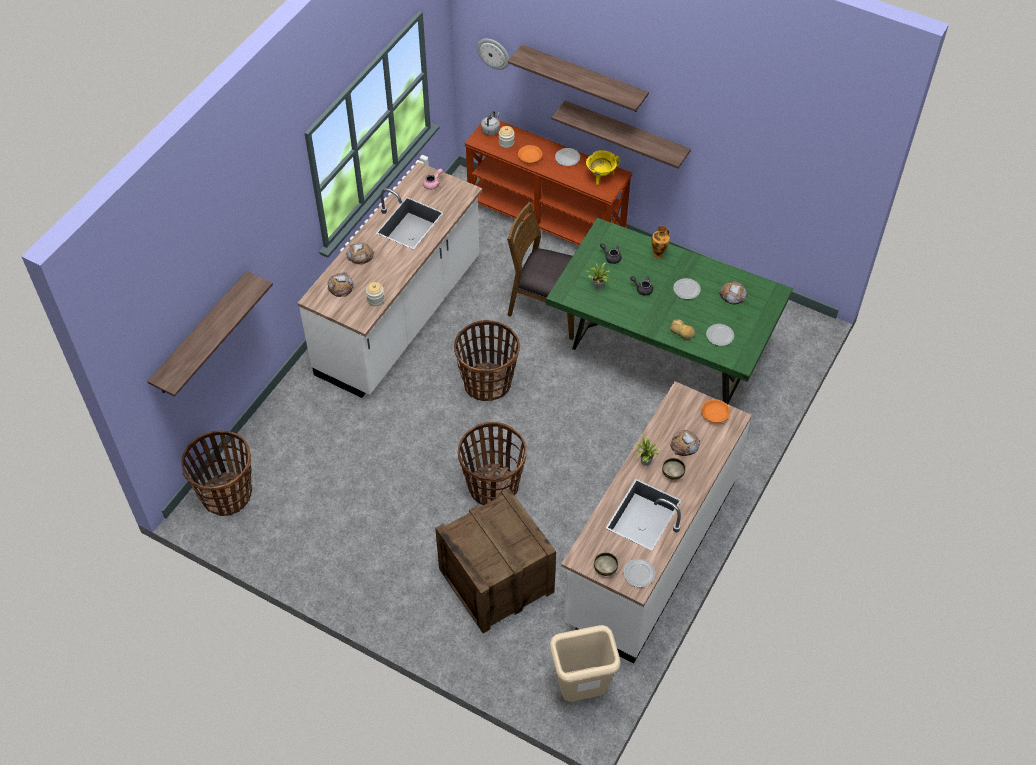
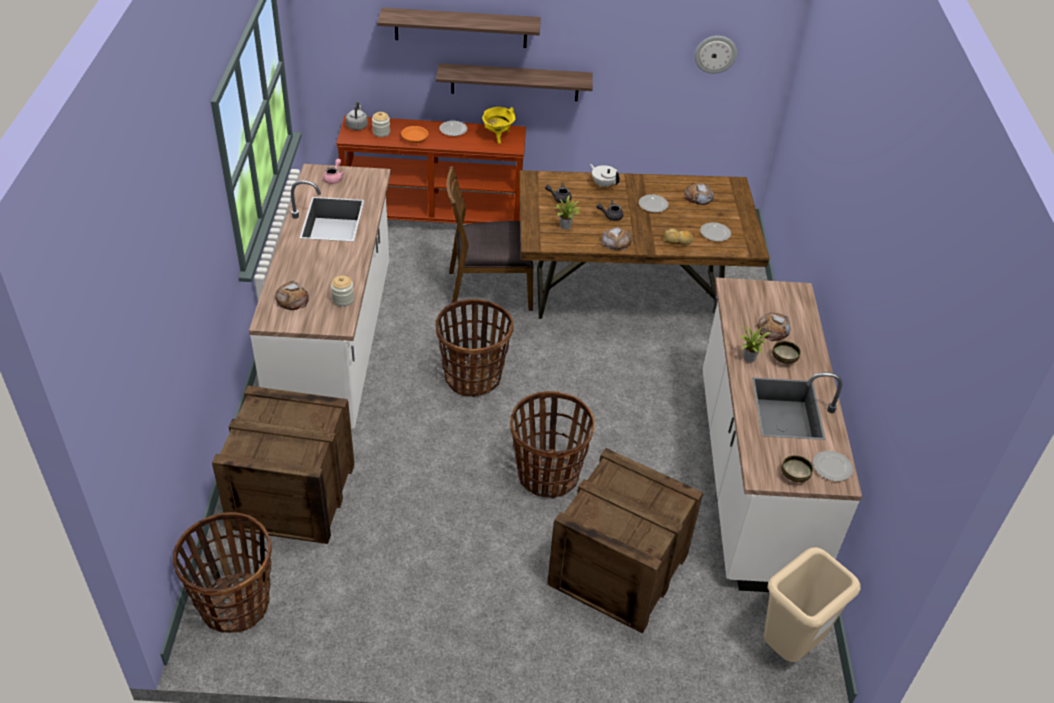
camera: 30 degrees left, 10 degrees down
(201, 335) = (165, 380): shelf -> none
(303, 430) = (292, 496): none -> crate
(360, 255) = (295, 263): bread -> bread (616, 242)
(493, 53) = (346, 31): wall clock -> wall clock (715, 54)
(658, 254) = (603, 184): vase -> white teapot
(660, 353) = (626, 296): green dining table -> brown dining table
(715, 414) = (778, 294): orange bowl -> none

